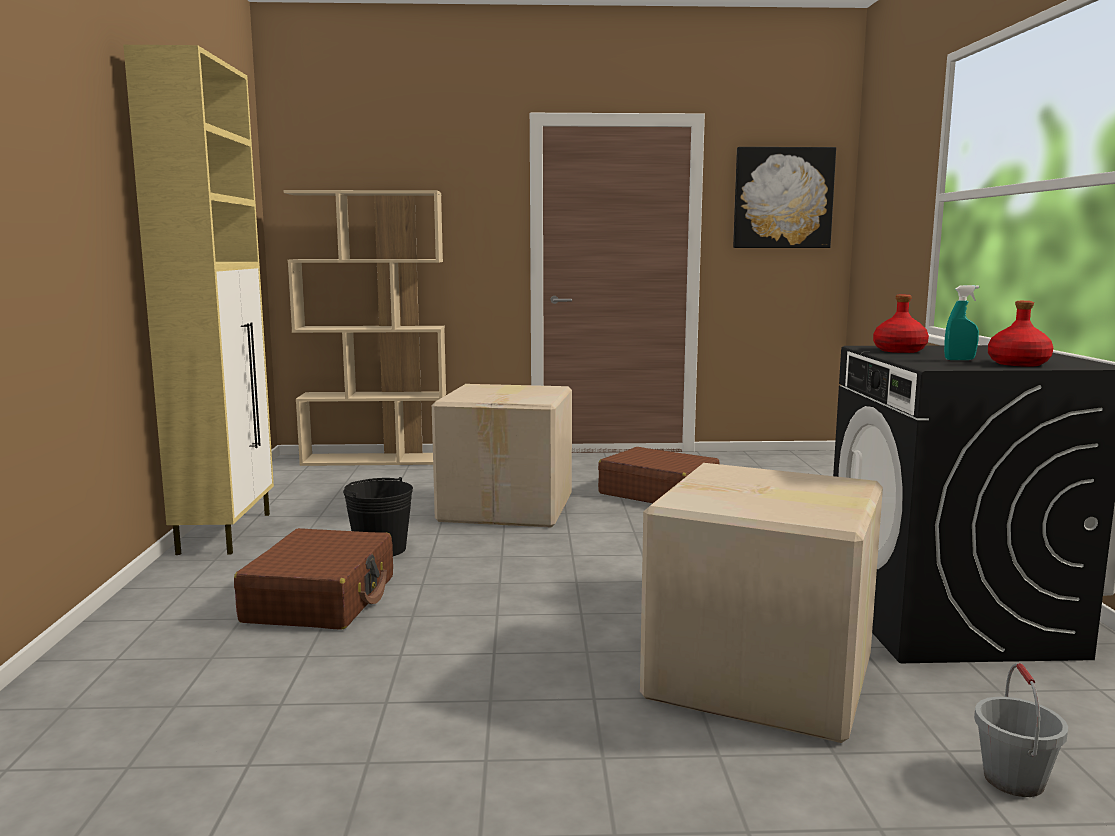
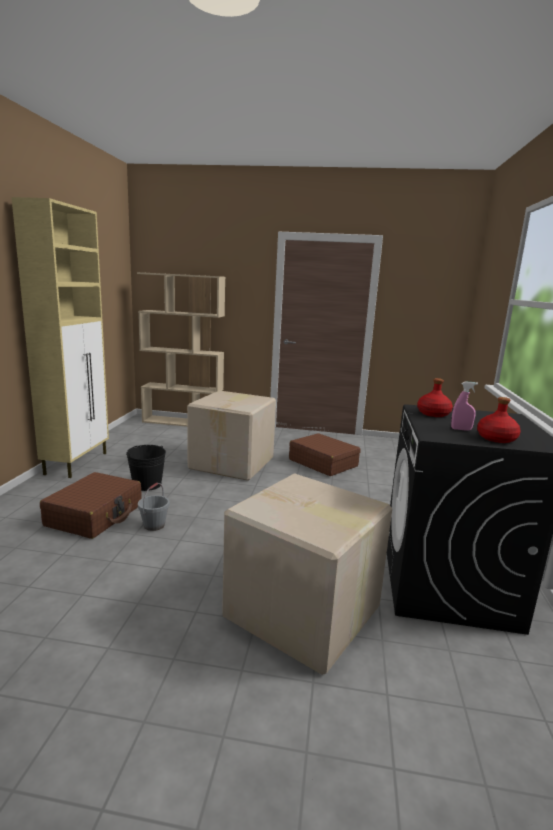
camera: 10 degrees right, 5 degrees up
(783, 198) = (428, 289): picture -> none
(959, 360) = (461, 429): turquoise spray bottle -> pink spray bottle
(1014, 780) = (417, 729): grey bucket -> grey bucket (154, 525)

